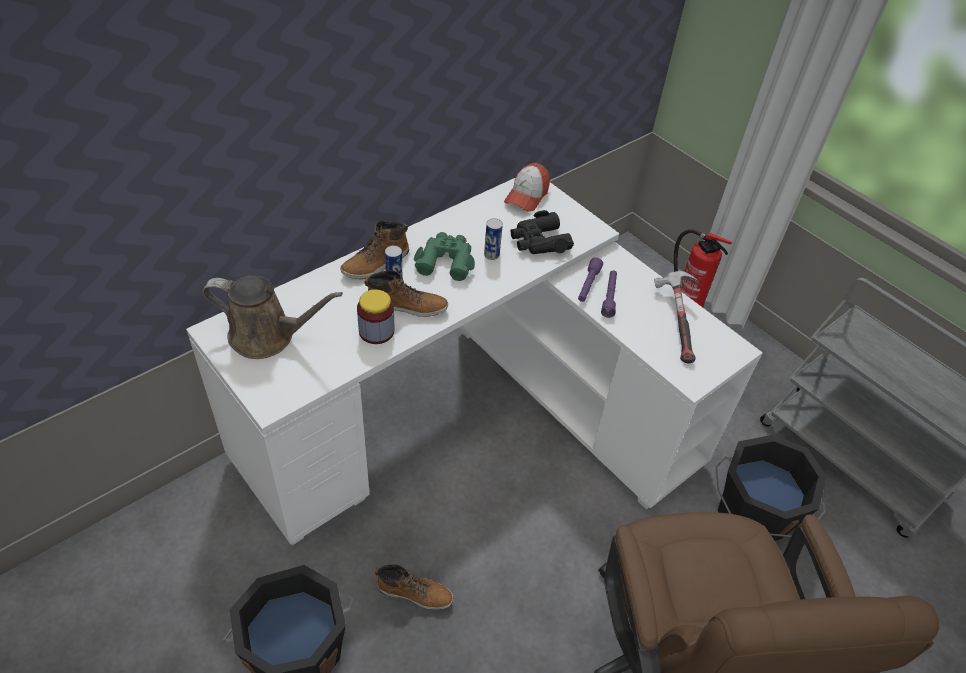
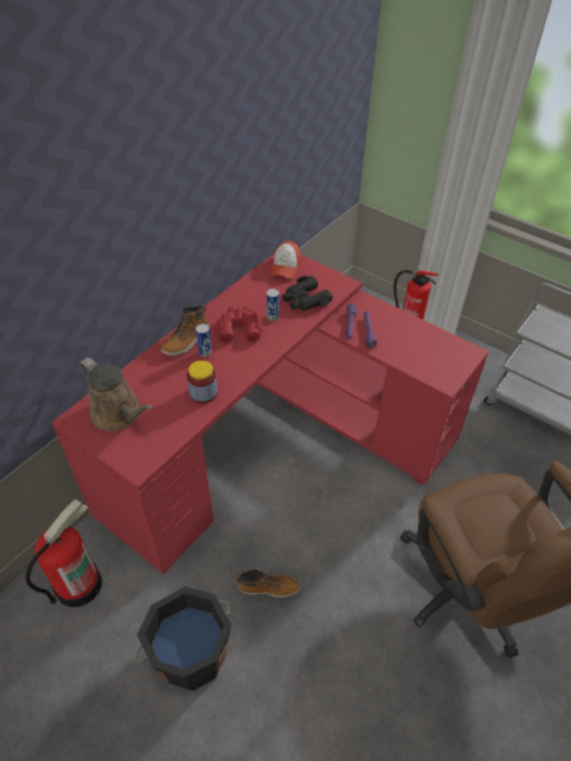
camera: 10 degrees left, 0 degrees up
(189, 533) = (78, 584): none -> fire extinguisher
(268, 336) = (119, 414): brown watering can -> brown watering can turned 45 degrees clockwise
(407, 306) = (220, 368): boot -> none
(446, 261) = (239, 328): green binoculars -> red binoculars
(472, 413) = (273, 441): white desk -> red desk
(677, 321) = (422, 340): hammer -> none
(752, 514) = (497, 471): black bucket -> none

